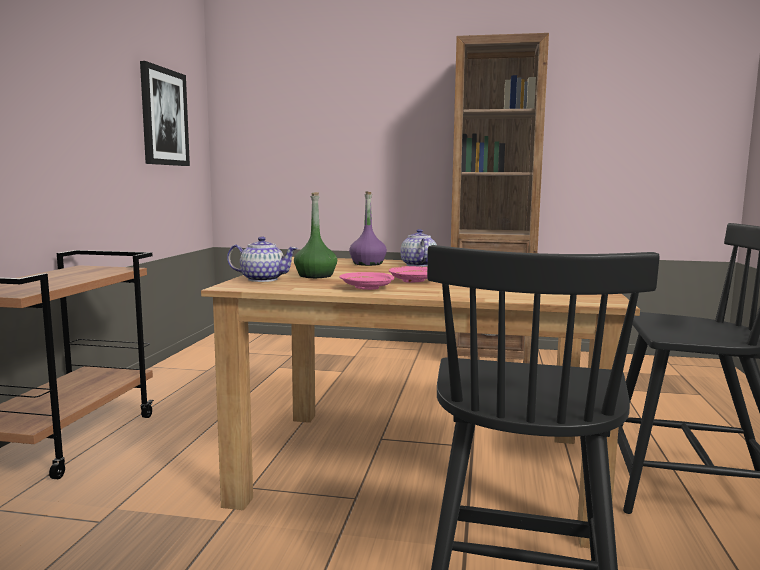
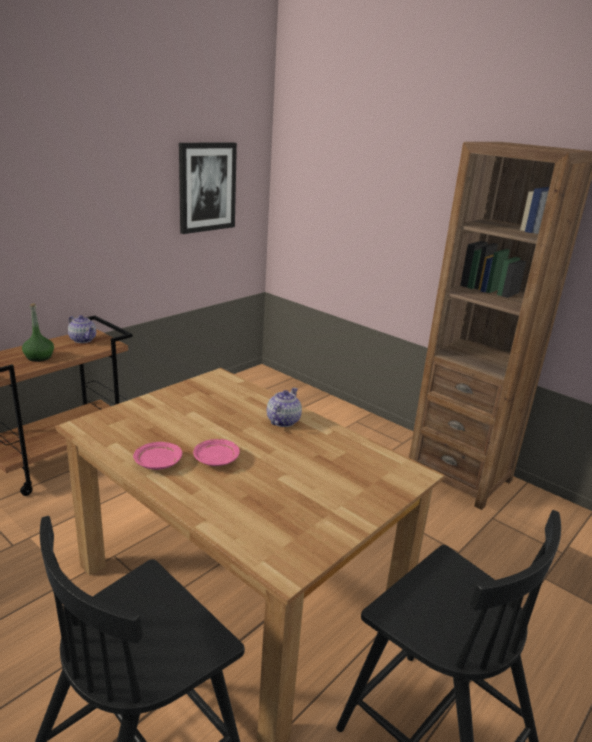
camera: 30 degrees right, 15 degrees up
(262, 279) = (120, 417): teapot -> teapot (83, 339)
(315, 276) = (165, 422): green bottle -> green bottle (39, 357)
(367, 263) = (248, 404): purple bottle -> none

